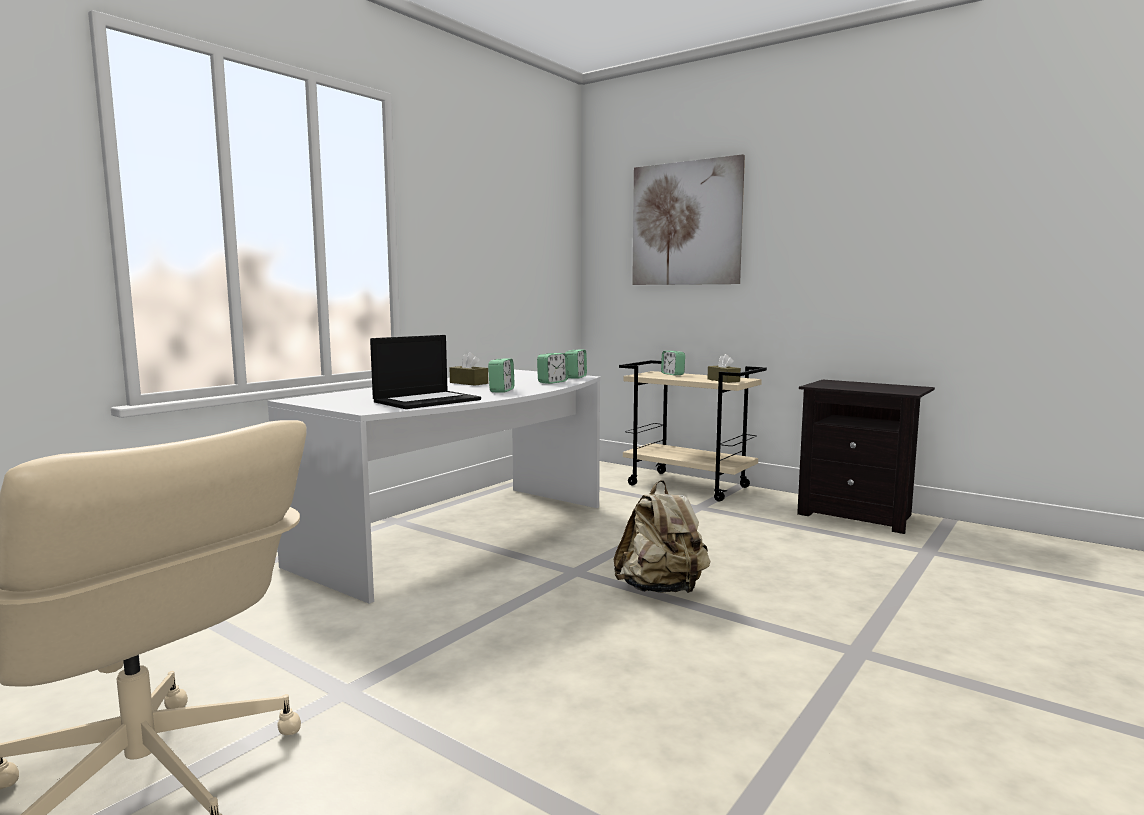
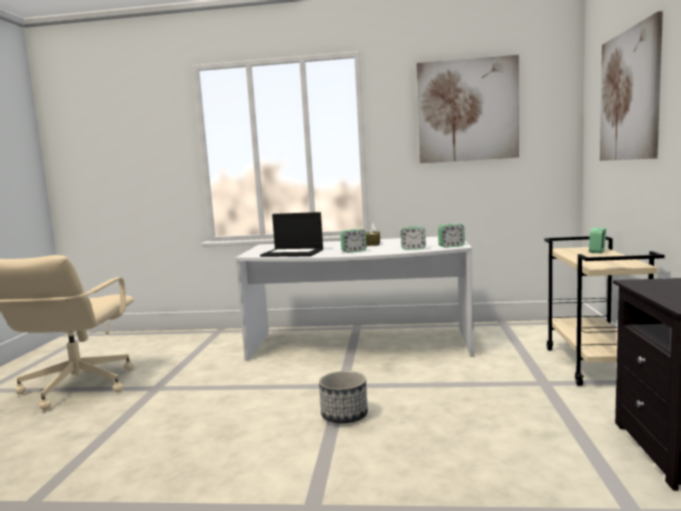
camera: 60 degrees right, 0 degrees up
(499, 211) = (467, 110): none -> picture
(661, 589) = (345, 415): beige backpack -> planter
(723, 380) = (602, 263): brown tissue box -> none

